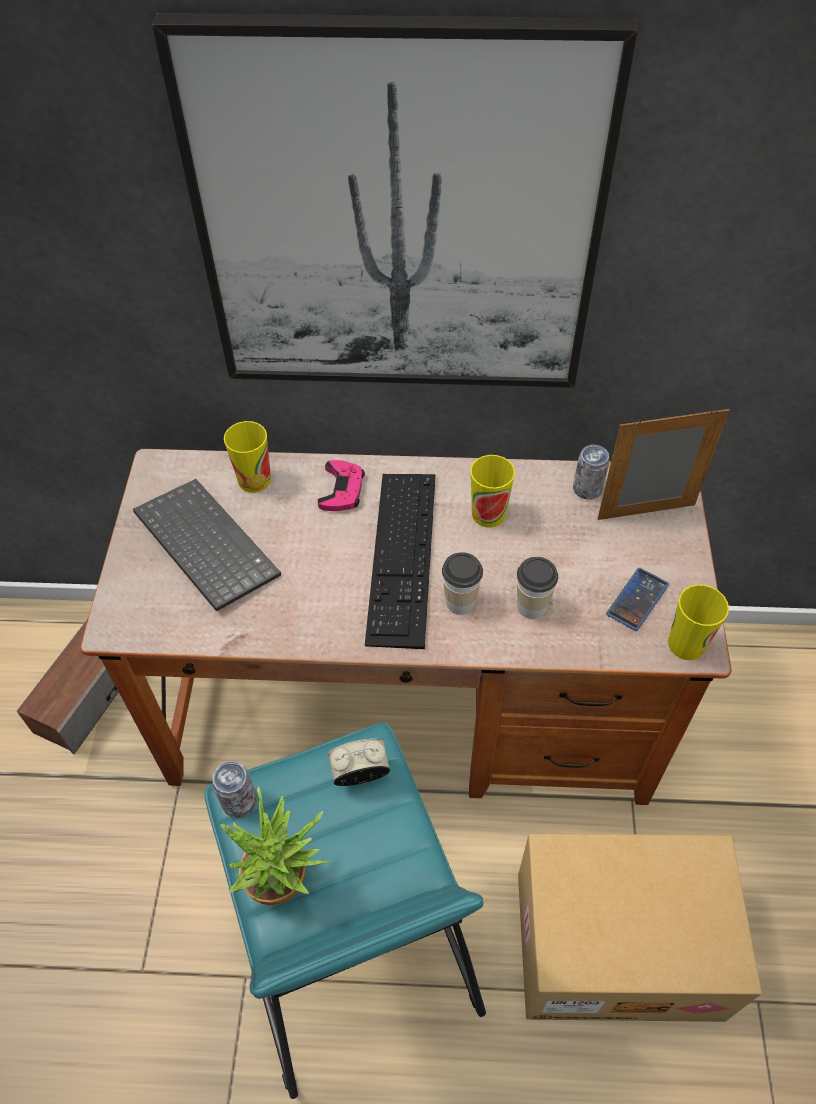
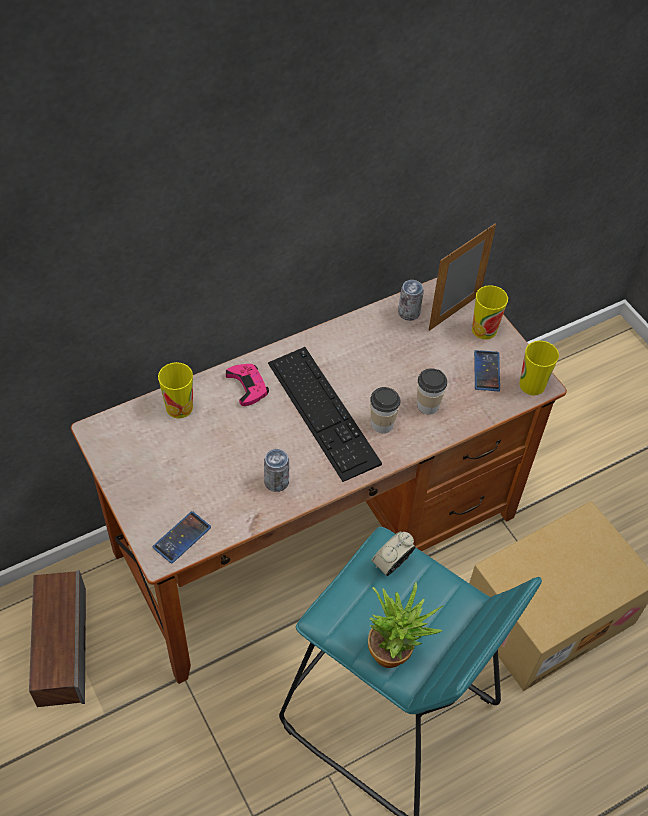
camera: 35 degrees left, 0 degrees up
(148, 619) = (182, 537): none -> phone
(202, 545) = (179, 470): keyboard -> none
(239, 801) = (328, 621): can -> can (276, 482)
(398, 223) = (263, 181): picture -> none
(488, 514) = (358, 358): cup -> cup (484, 329)

